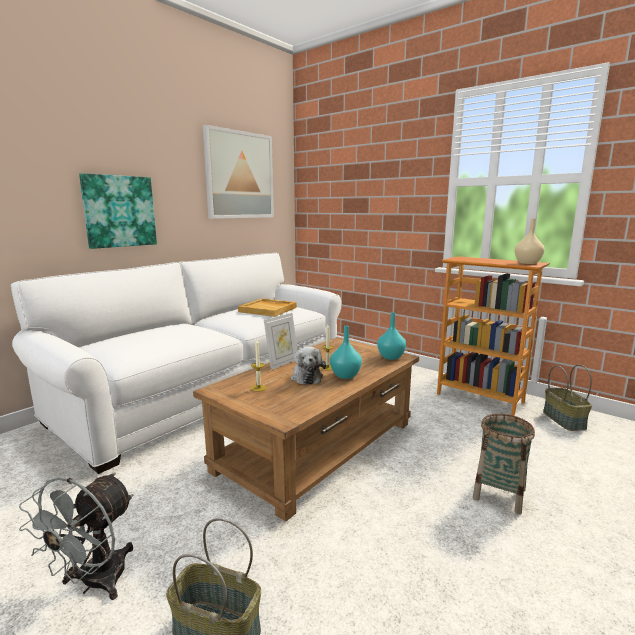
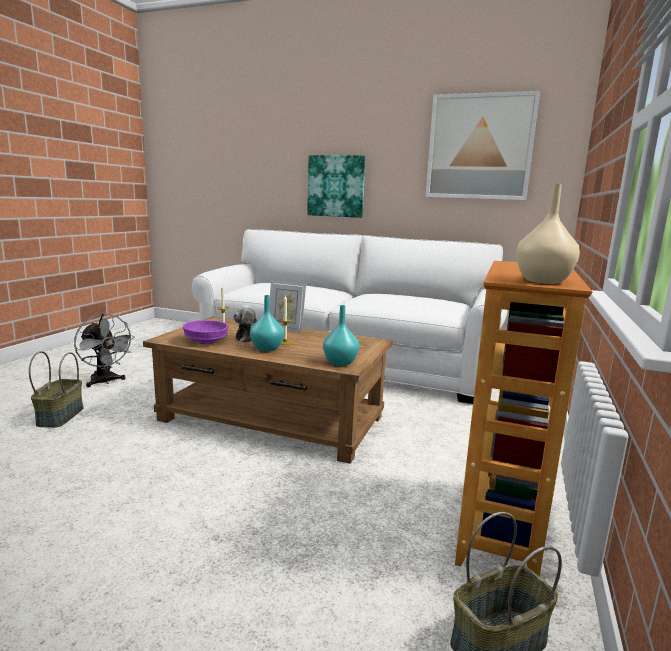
camera: 70 degrees right, 0 degrees up
(94, 583) = (105, 382): grey fan -> grey fan turned 135 degrees counterclockwise
(268, 309) = (410, 300): beige tray -> none
(309, 398) = (205, 342): none -> purple bowl
(499, 494) = (209, 531): basket -> none

